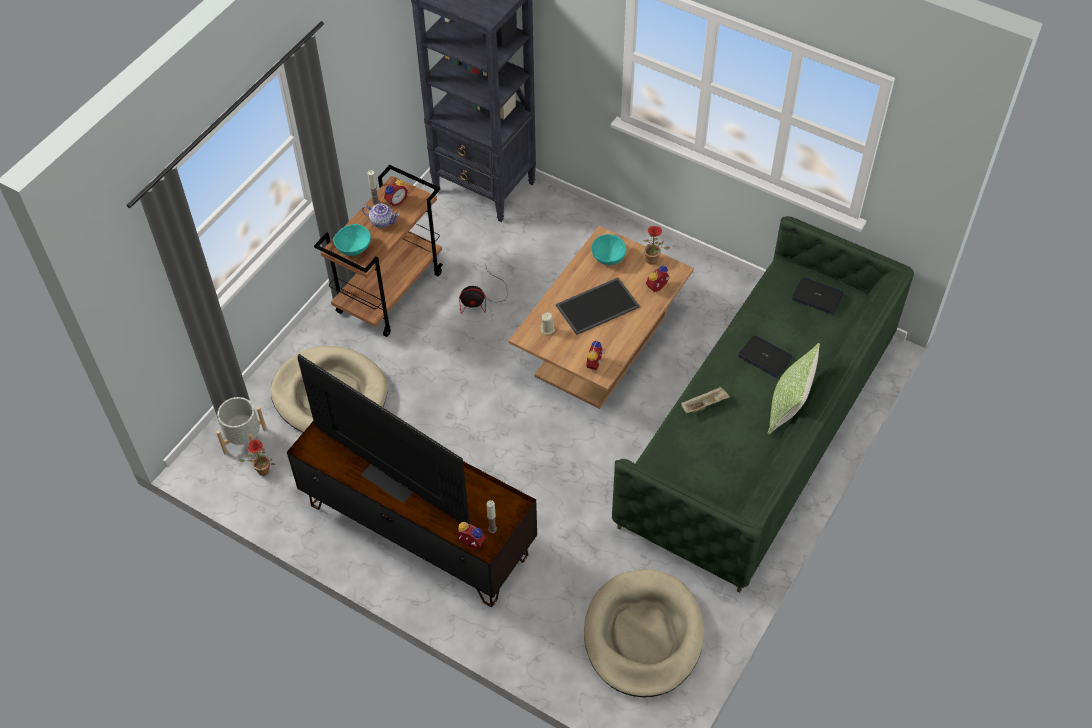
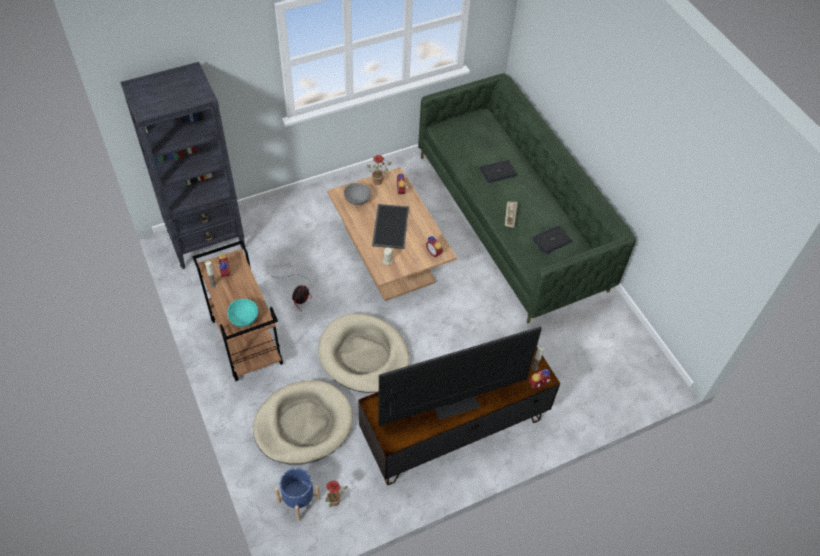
camera: 60 degrees left, 0 degrees up
(245, 441) = (299, 500): grey planter -> blue planter
(382, 221) = (235, 289): teapot -> none
(608, 257) = (357, 200): turquoise bowl -> grey bowl
(643, 635) = (608, 353): beige dog bed -> beige dog bed (363, 355)
(788, 408) = (540, 183): pillow -> none
(817, 296) = (473, 126): laptop -> laptop (551, 240)

